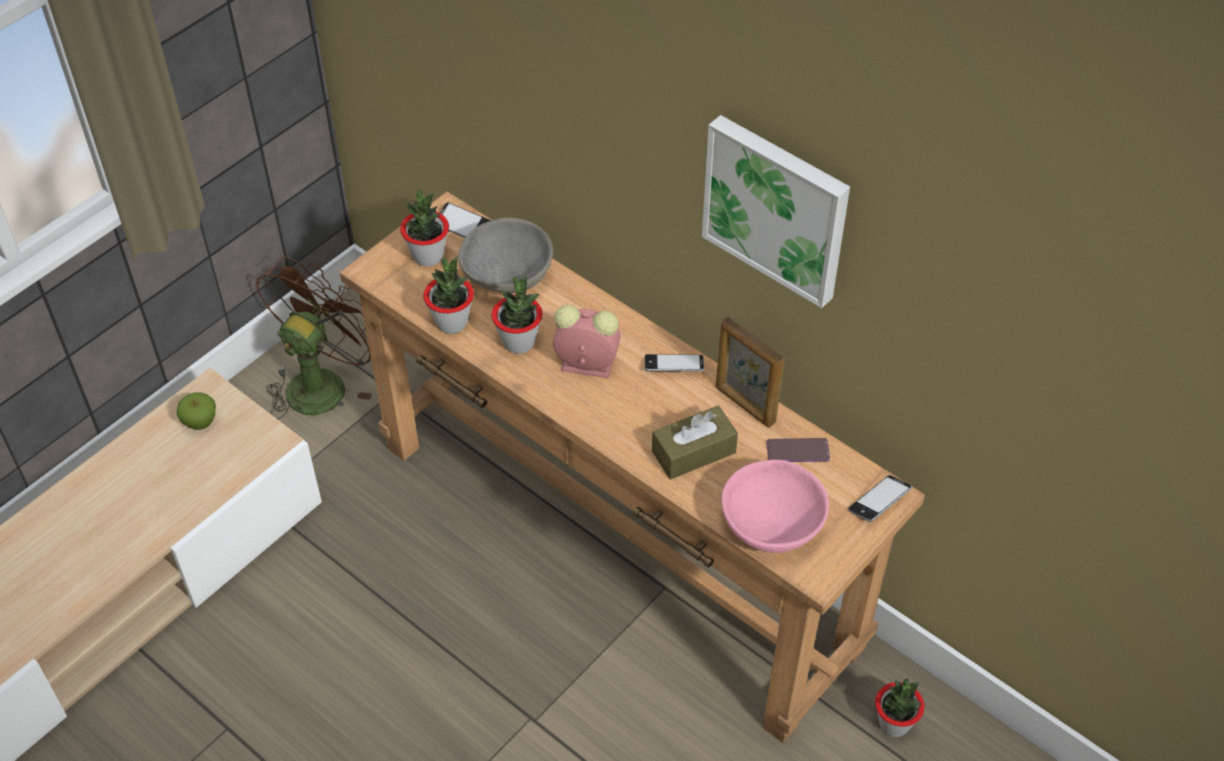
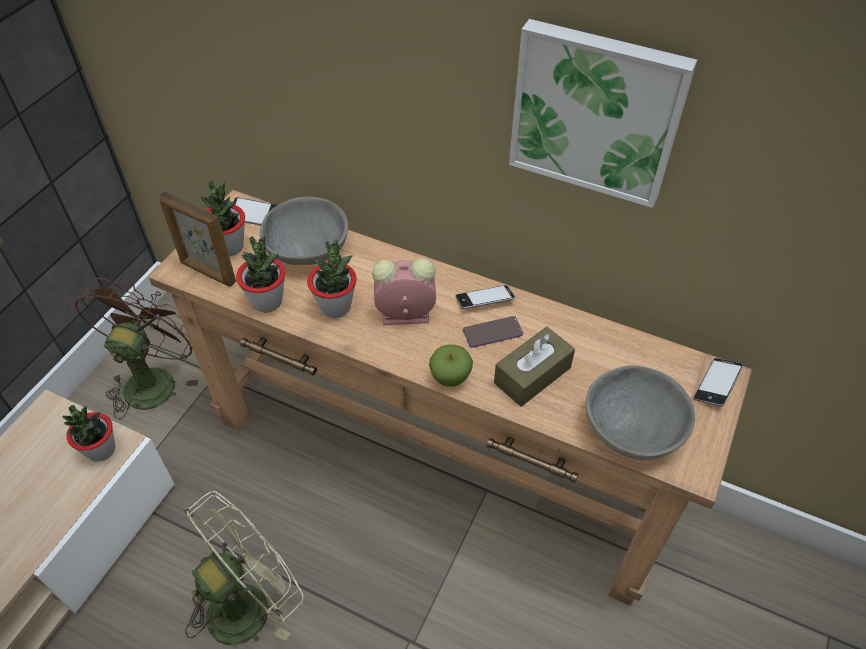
camera: 15 degrees left, 0 degrees up
(200, 423) = (45, 442): apple -> apple (450, 378)
(373, 640) = (248, 601): none -> green fan
(744, 405) = (560, 321): picture frame -> picture frame (207, 272)
(771, 524) = (631, 429): pink bowl -> grey bowl
(798, 451) = (624, 353): phone -> phone (492, 332)
(894, 724) = (711, 564): potted plant -> potted plant (101, 450)

